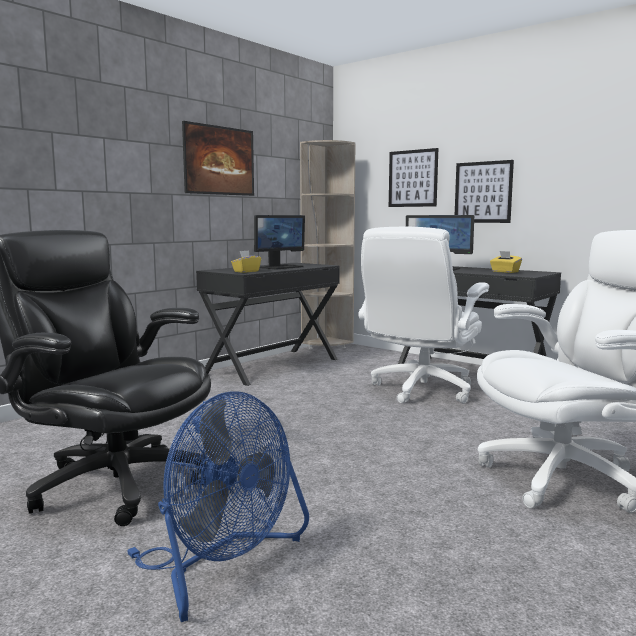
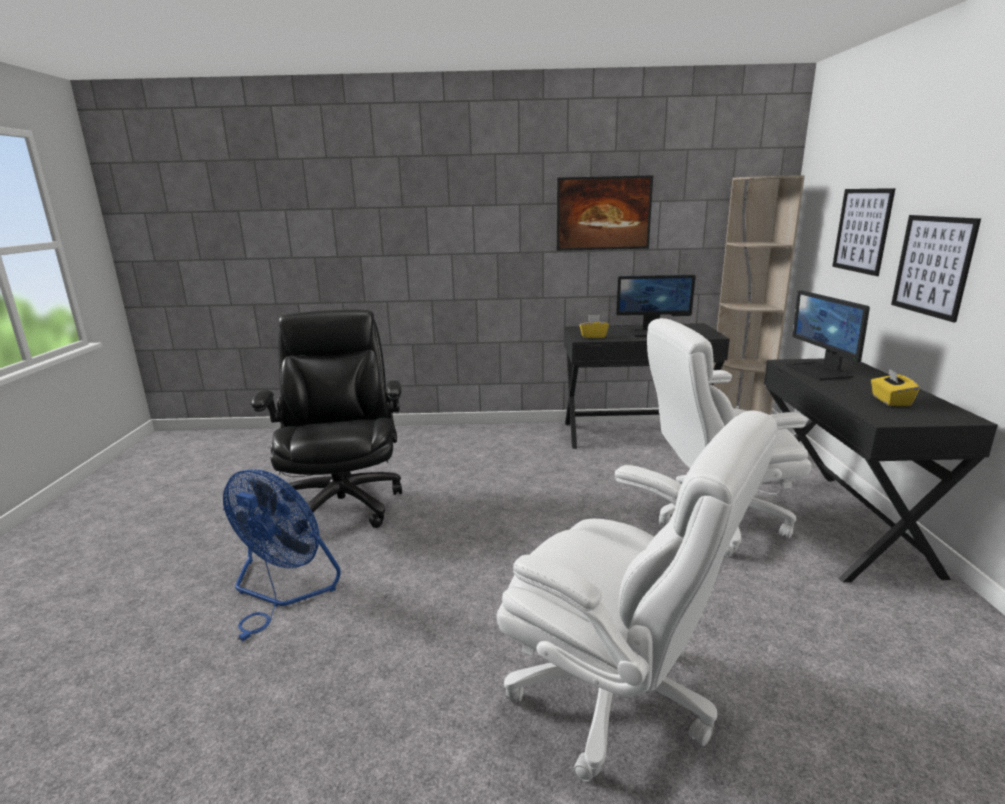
camera: 50 degrees right, 10 degrees up
(217, 567) = (275, 590): blue fan -> blue fan turned 150 degrees counterclockwise

